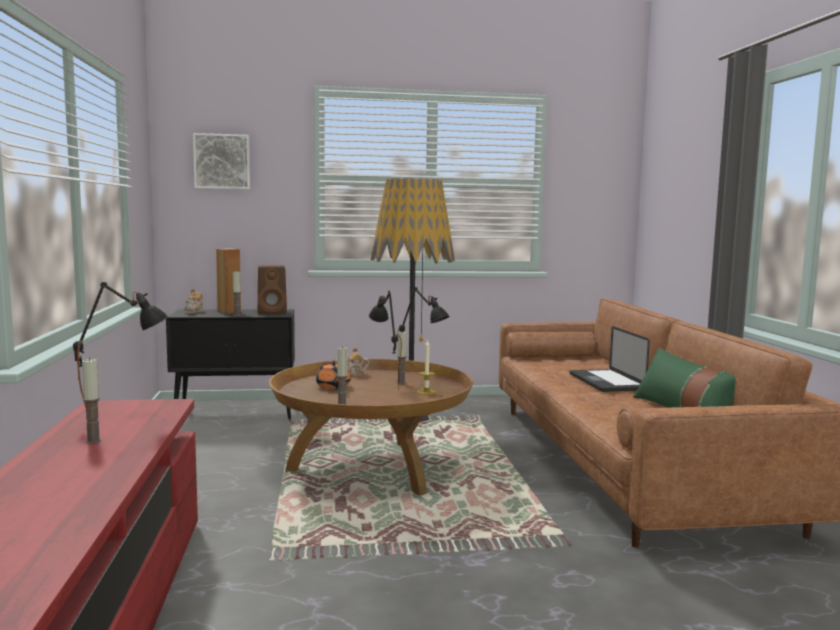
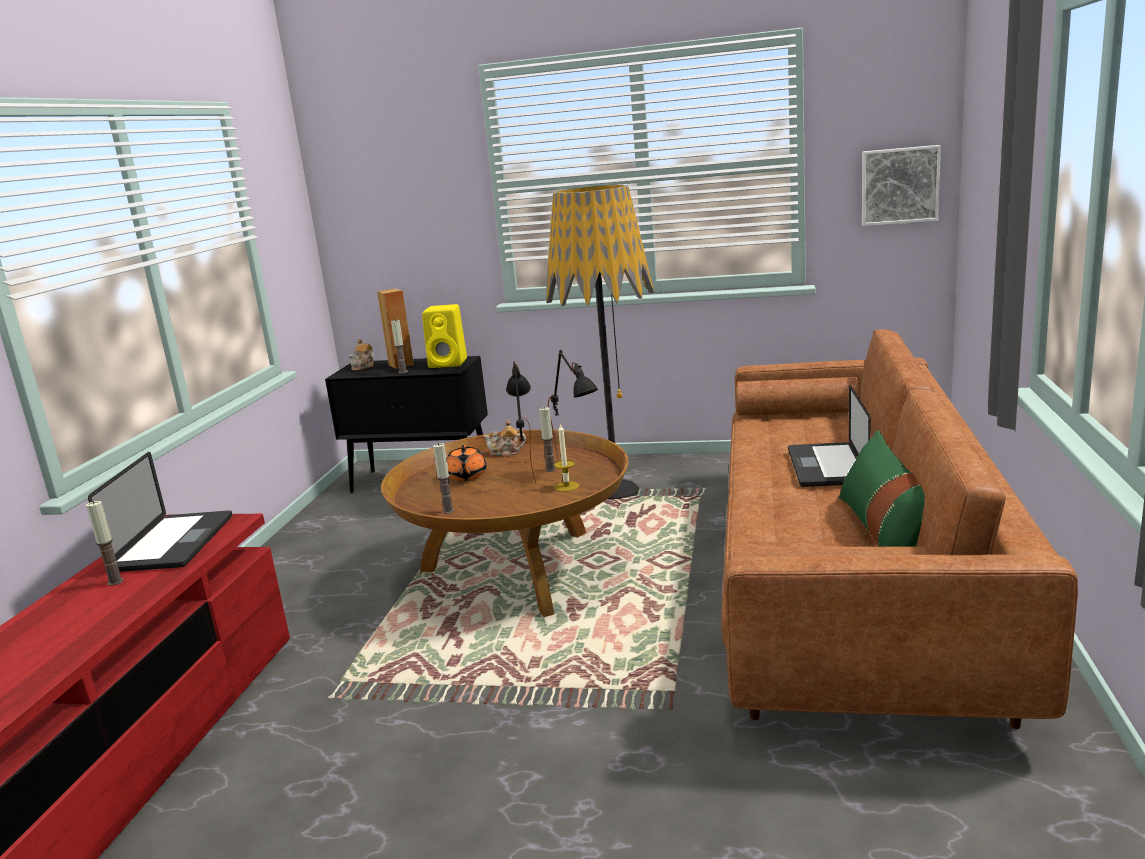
camera: 20 degrees right, 10 degrees up
(125, 417) = (174, 543): black table lamp -> laptop
(222, 161) = (383, 178): picture -> picture (899, 185)
(273, 312) = (449, 363): brown speaker -> yellow speaker

